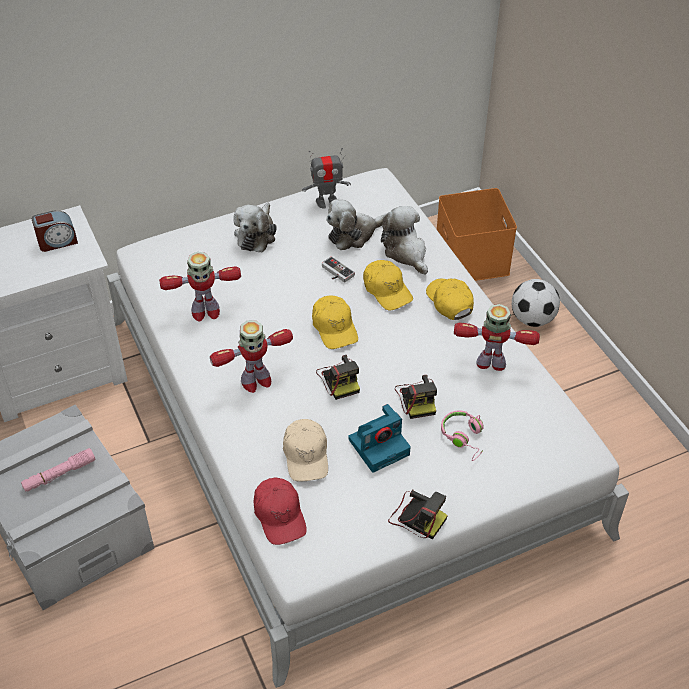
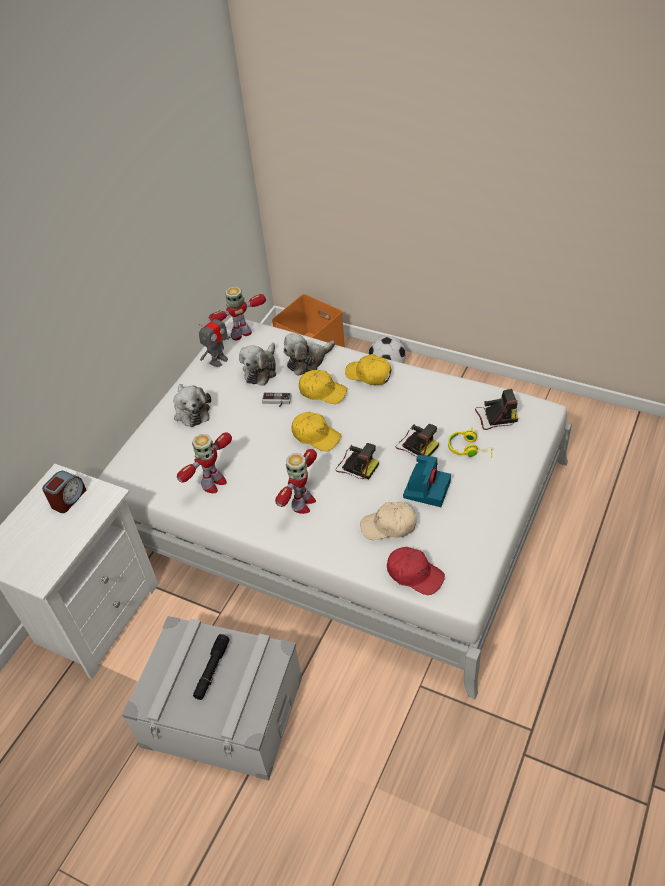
camera: 35 degrees left, 0 degrees up
(59, 474) = (212, 670): pink flashlight -> black flashlight
(306, 455) = (389, 526): beige cap -> beige cap turned 135 degrees clockwise
(406, 252) = (308, 361): plush toy -> plush toy turned 60 degrees counterclockwise
(416, 517) = (495, 514): camera -> camera (495, 417)
(464, 438) = (469, 449): pink headphones -> yellow headphones
(491, 363) = (435, 395): toy robot -> toy robot (241, 334)

